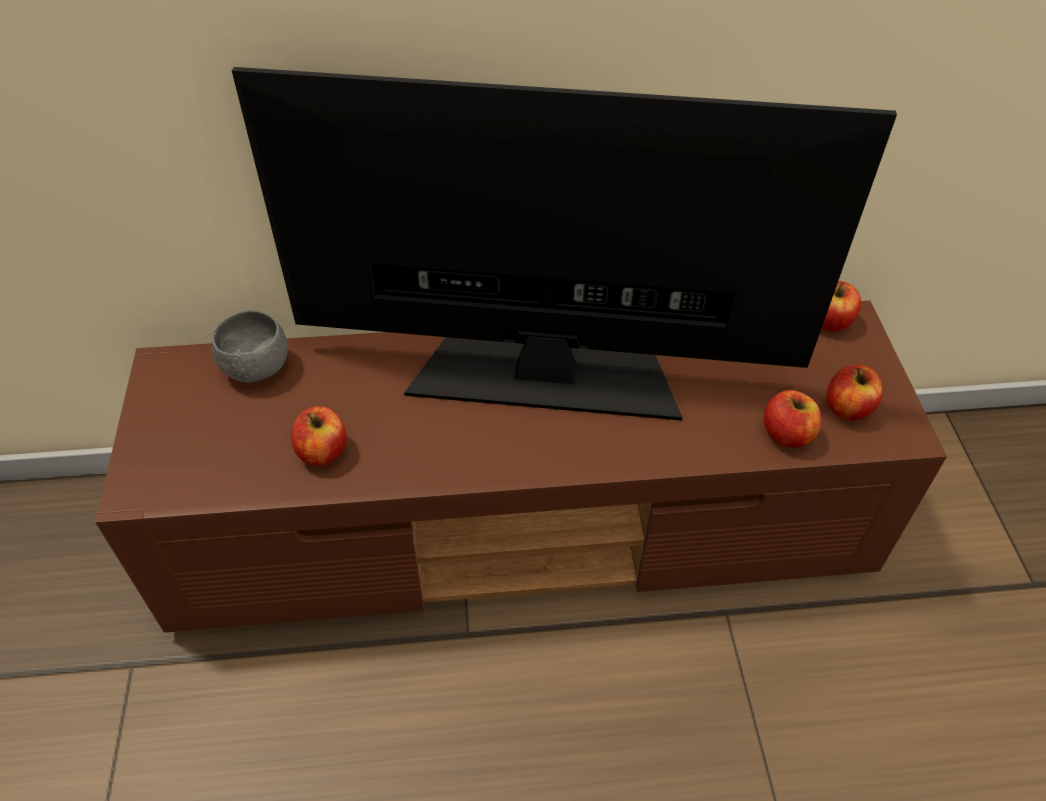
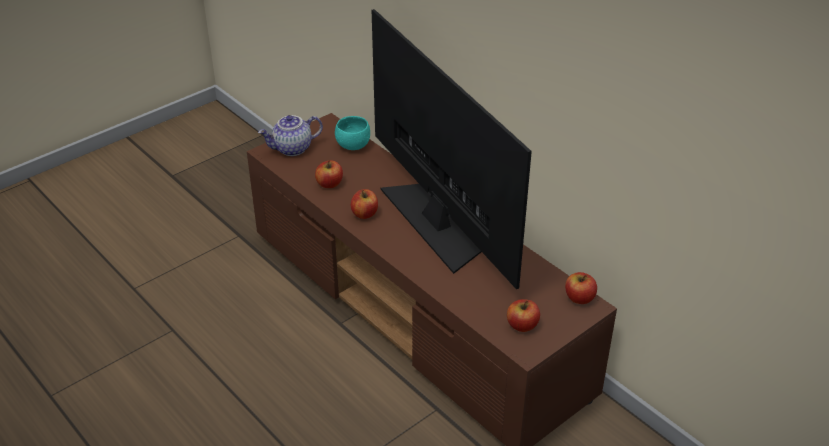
camera: 55 degrees right, 10 degrees down
(172, 451) = (292, 149): none -> teapot
(256, 368) = (353, 145): grey bowl -> turquoise bowl
(787, 434) = (481, 310): apple -> apple (364, 214)

